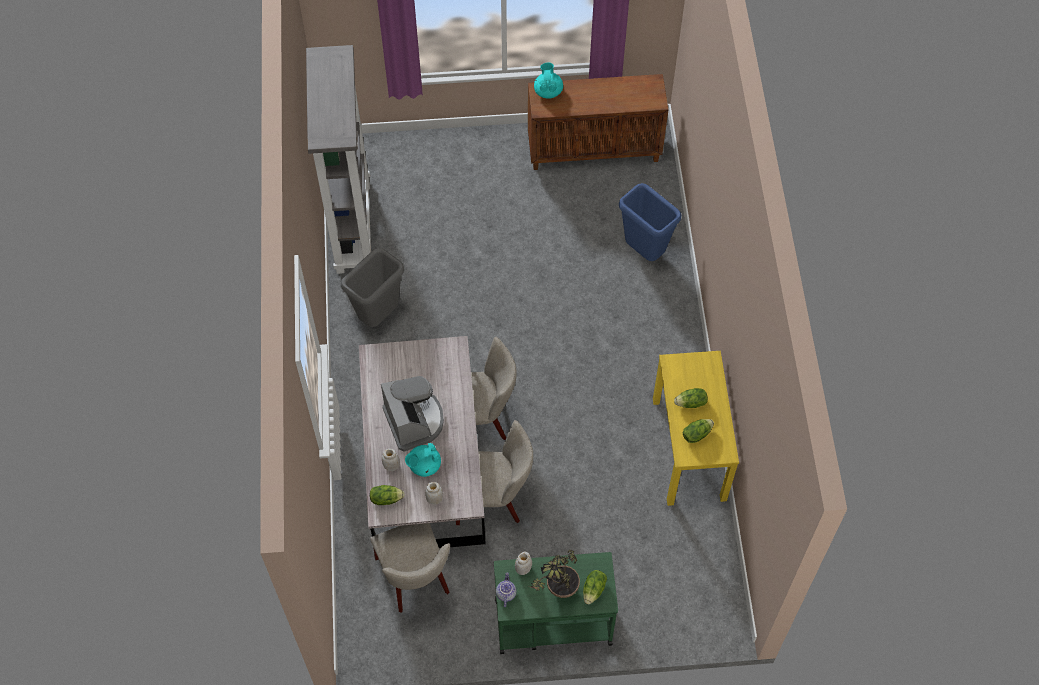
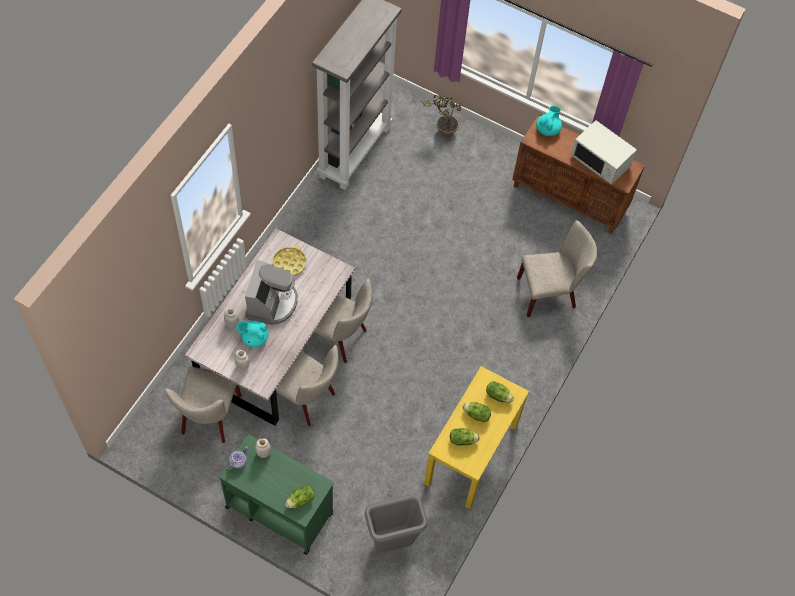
camera: 30 degrees right, 0 degrees up
(379, 317) = (324, 224): grey trash can -> grey trash can (392, 542)
(386, 498) = (211, 344): lettuce -> lettuce (498, 395)
(400, 371) = (289, 263): none -> yellow tray
(556, 593) = (273, 485): potted plant -> potted plant (441, 132)
(620, 94) = (600, 162): none -> white microwave
(645, 251) = (550, 293): blue trash can -> beige chair

